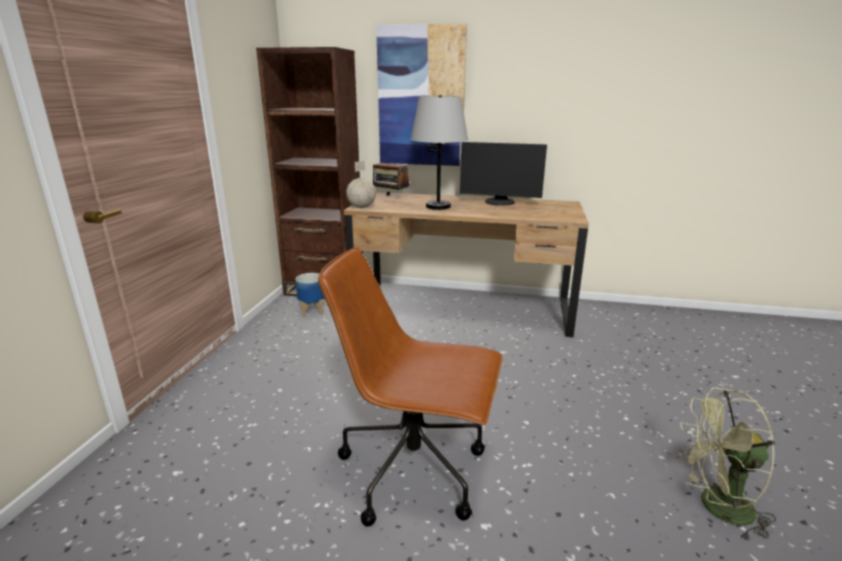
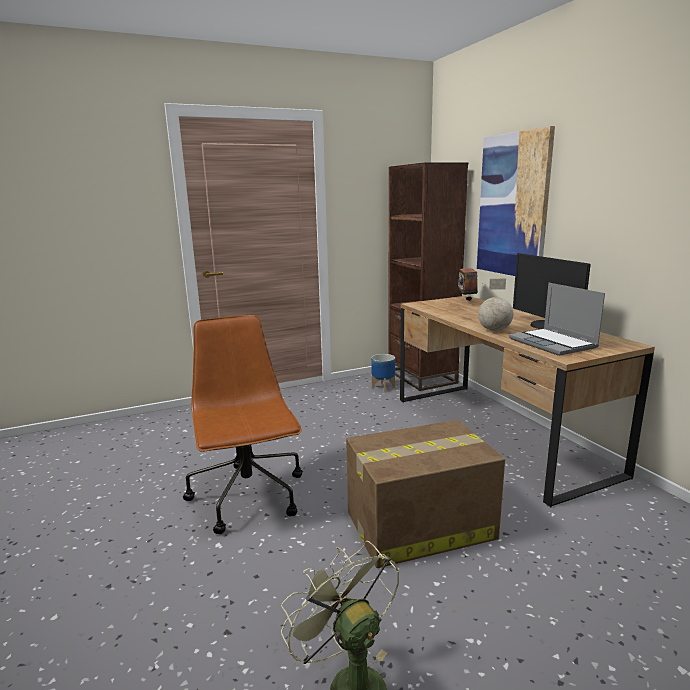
camera: 55 degrees right, 5 degrees down
(362, 207) = (417, 304): globe -> globe (494, 330)
(438, 206) = (476, 316): grey table lamp -> none
(541, 212) = (553, 343): none -> laptop
(552, 394) = (418, 525): none -> cardboard box

